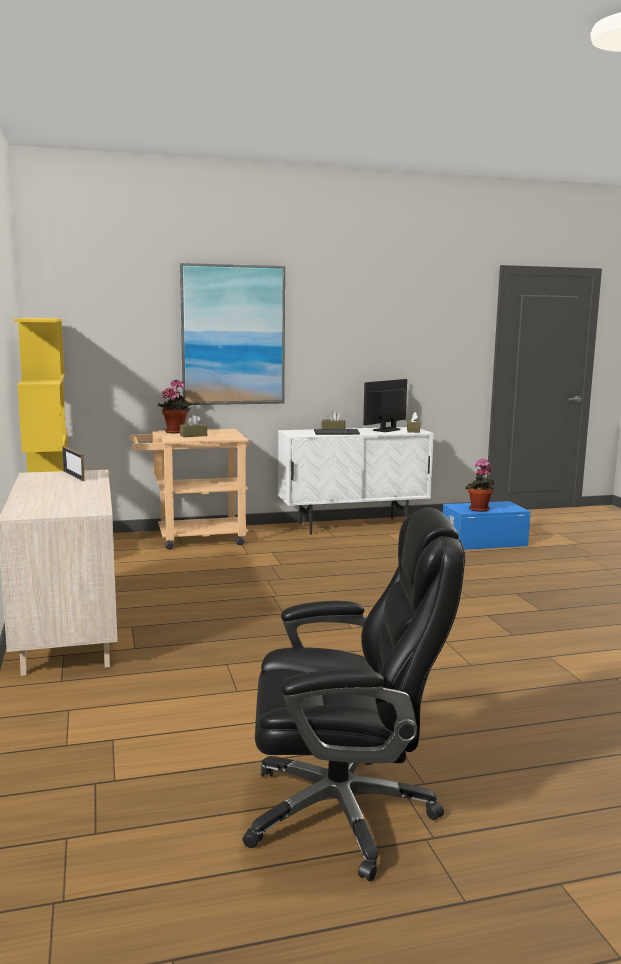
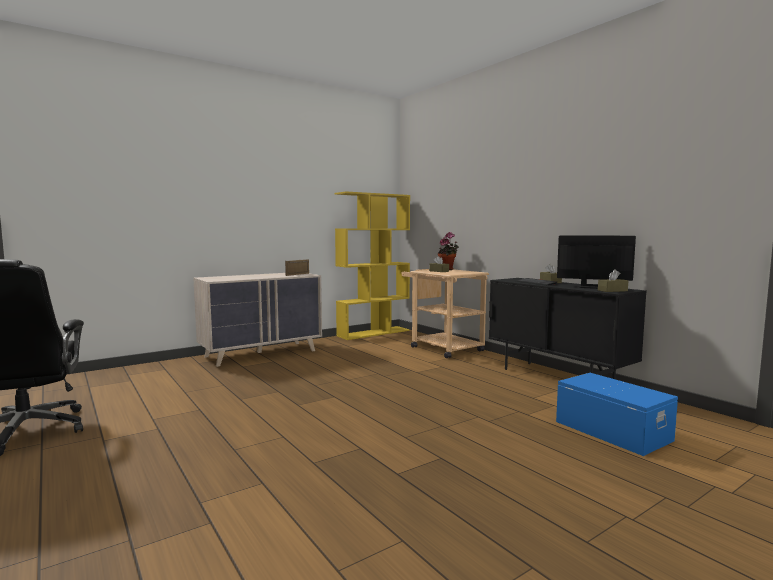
camera: 70 degrees right, 5 degrees down
(233, 335) = (493, 199): picture -> none
(353, 526) = (557, 378): white cabinet -> black cabinet
(479, 510) = (594, 386): potted plant -> none

